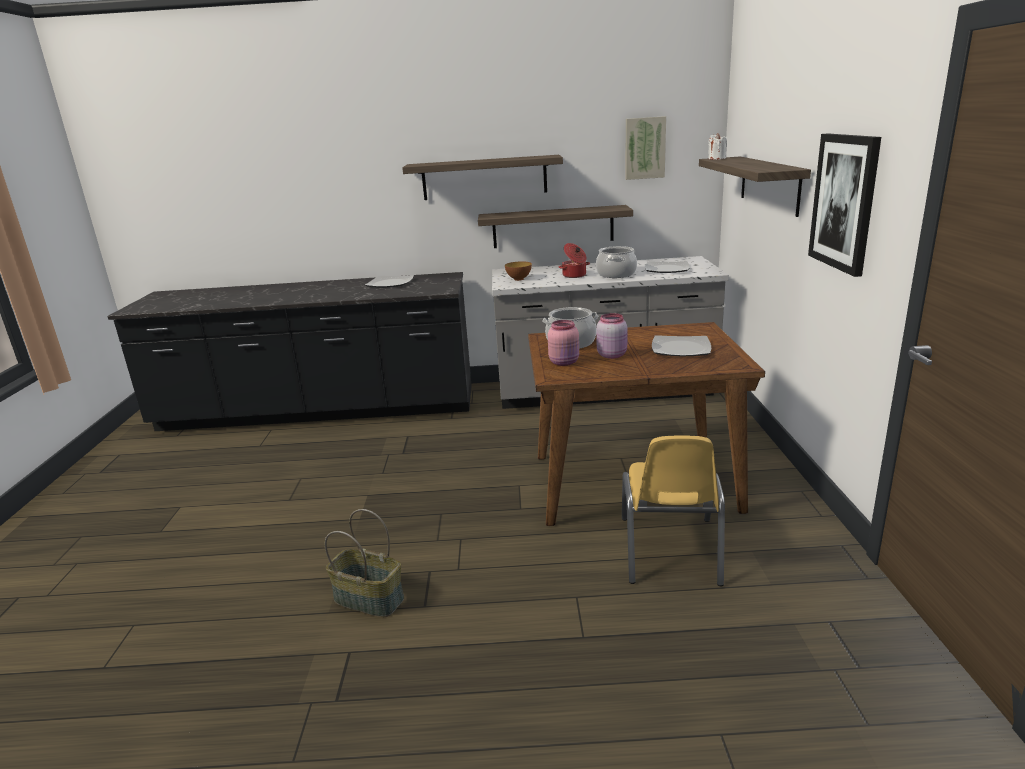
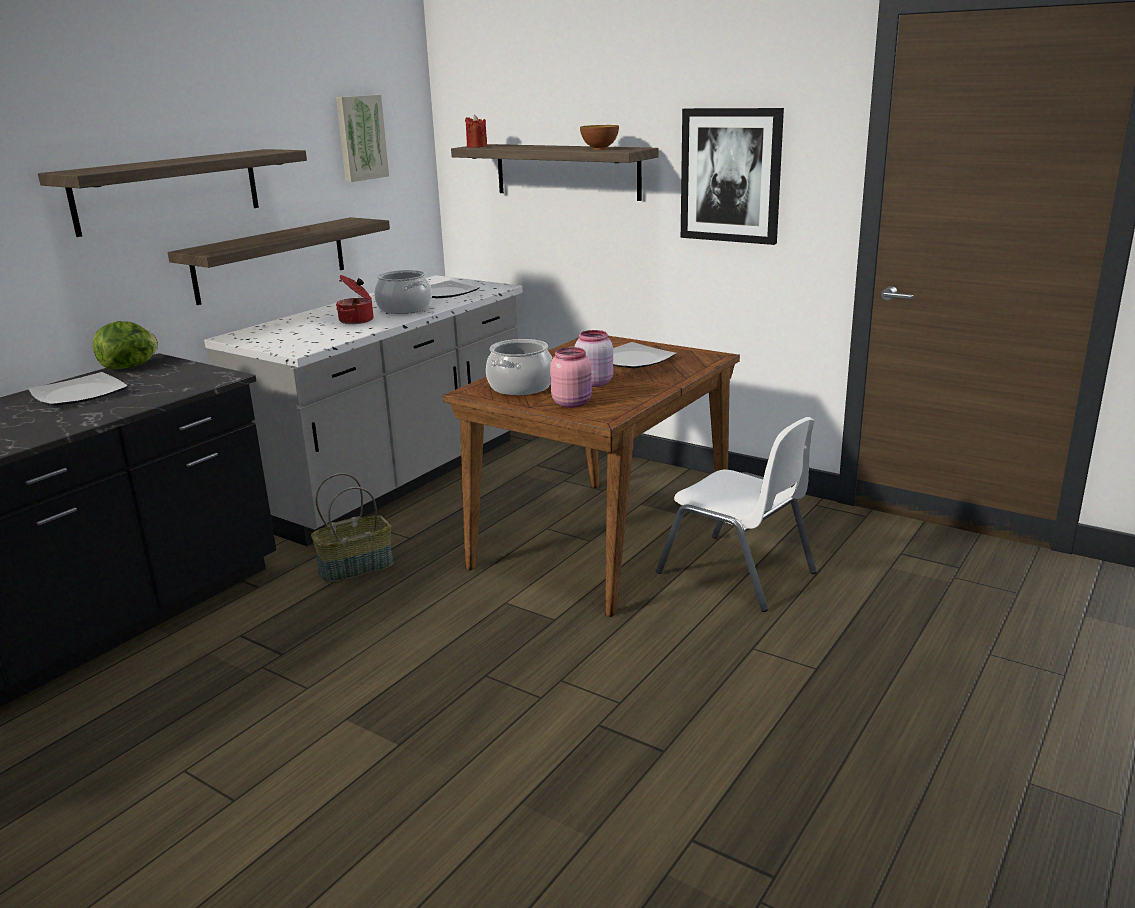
camera: 55 degrees left, 0 degrees up
(370, 599) = (601, 790): basket -> basket (356, 567)
(435, 276) = (130, 367): none -> lettuce
(519, 279) = (294, 340): bowl -> bowl (599, 149)
(669, 550) = (737, 573): yellow chair -> white chair
(716, 158) = (477, 146): white candle -> red candle

